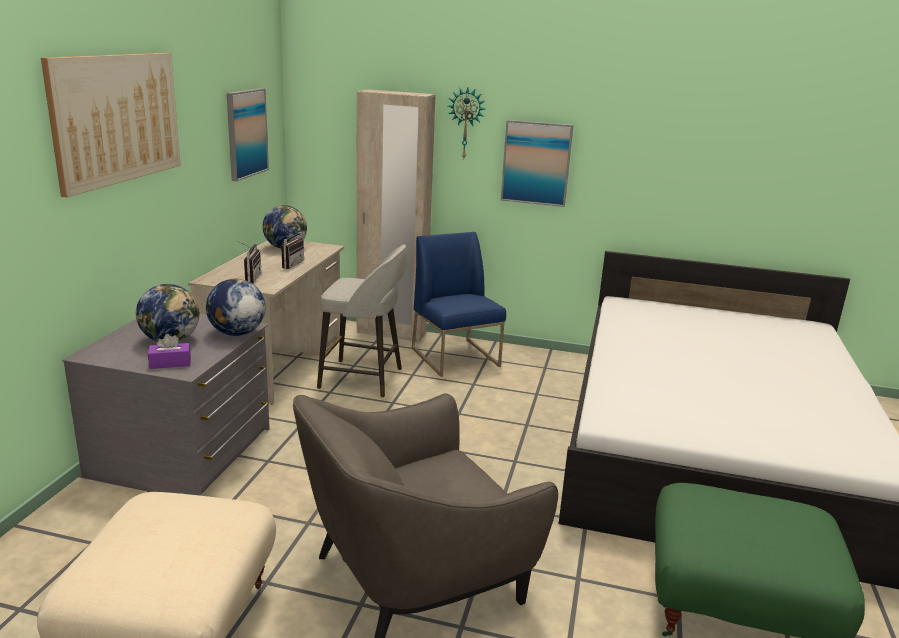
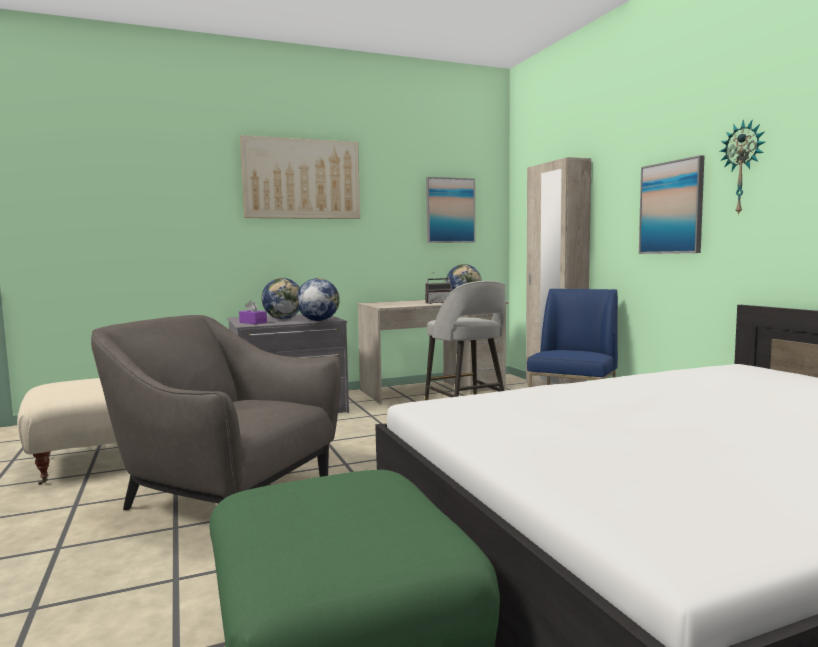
camera: 55 degrees right, 15 degrees down
(249, 278) = (391, 304): radio -> none
(466, 123) = (614, 180): wall clock -> wall clock (743, 168)

